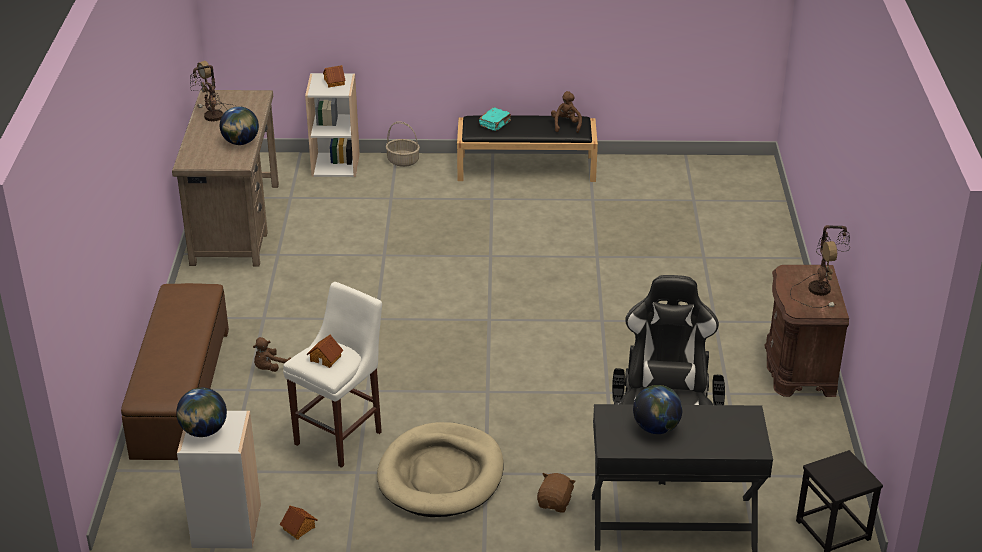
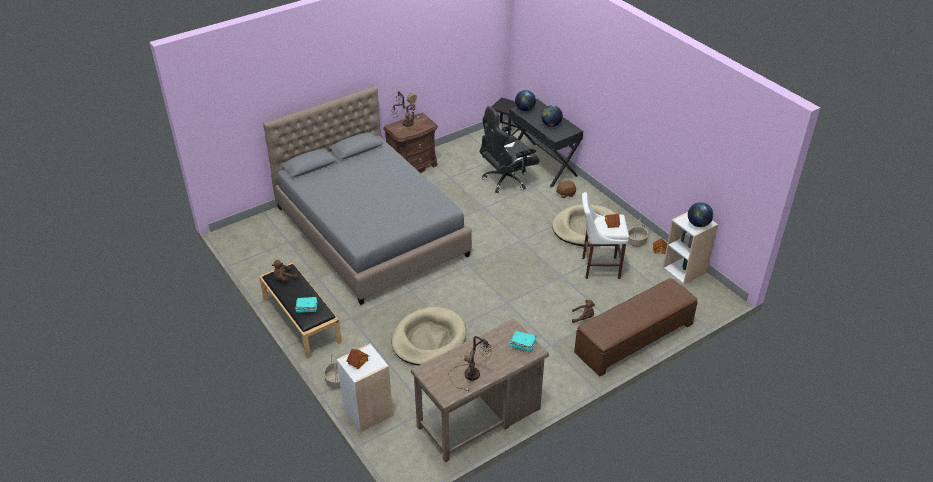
camera: 125 degrees left, 5 degrees up
(206, 159) = (522, 344): none -> turquoise book
(240, 142) = (489, 341): globe -> globe (525, 109)
(347, 513) = (636, 242): none -> basket
(389, 236) = (428, 339): none -> beige dog bed
(653, 268) = (371, 231): none -> grey bed

